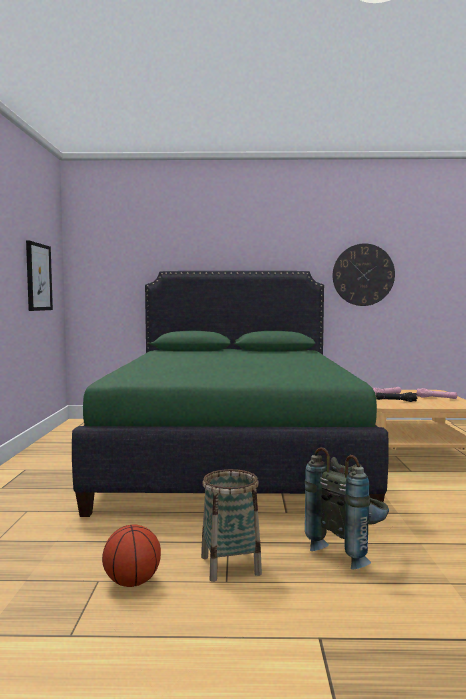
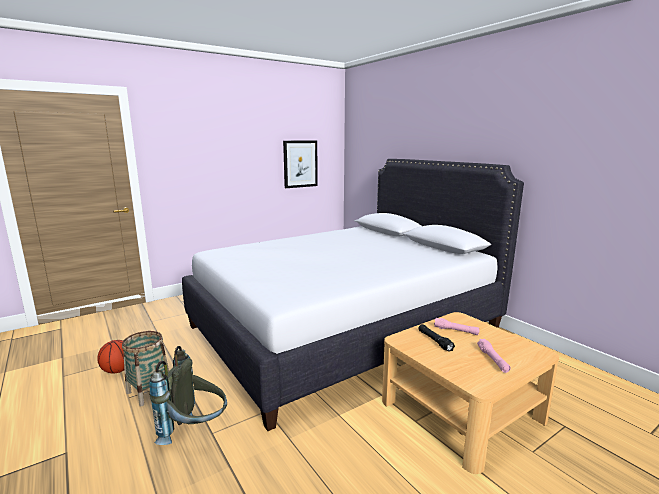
camera: 55 degrees right, 10 degrees up
(231, 454) = (343, 327): green bed -> white bed
(363, 275) = (578, 173): wall clock -> none

